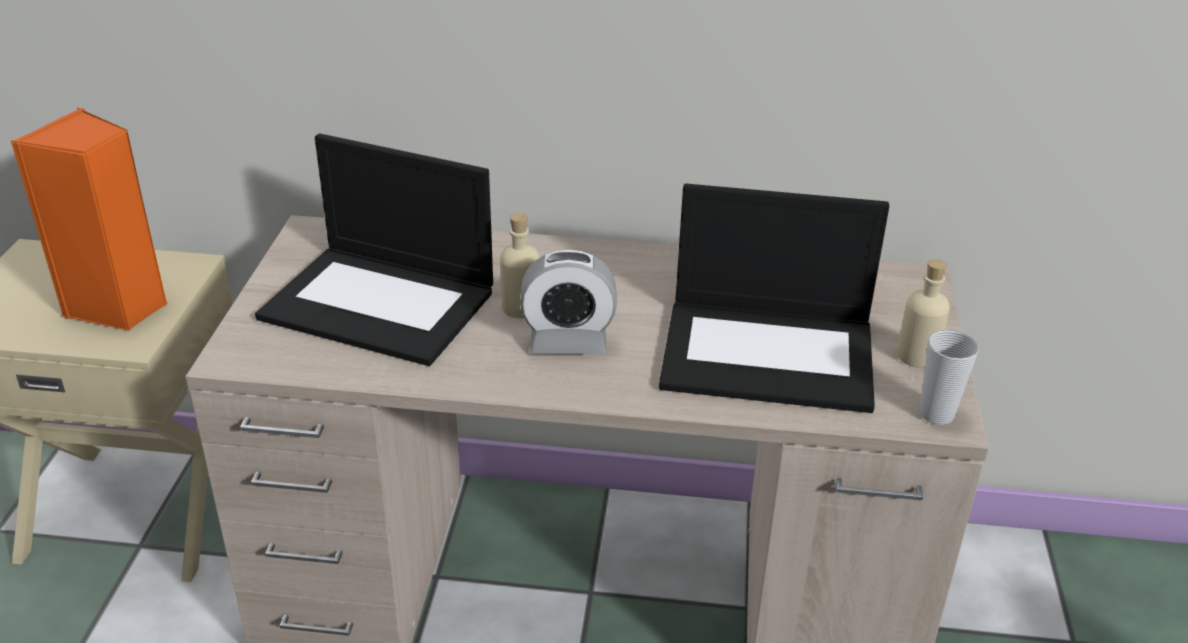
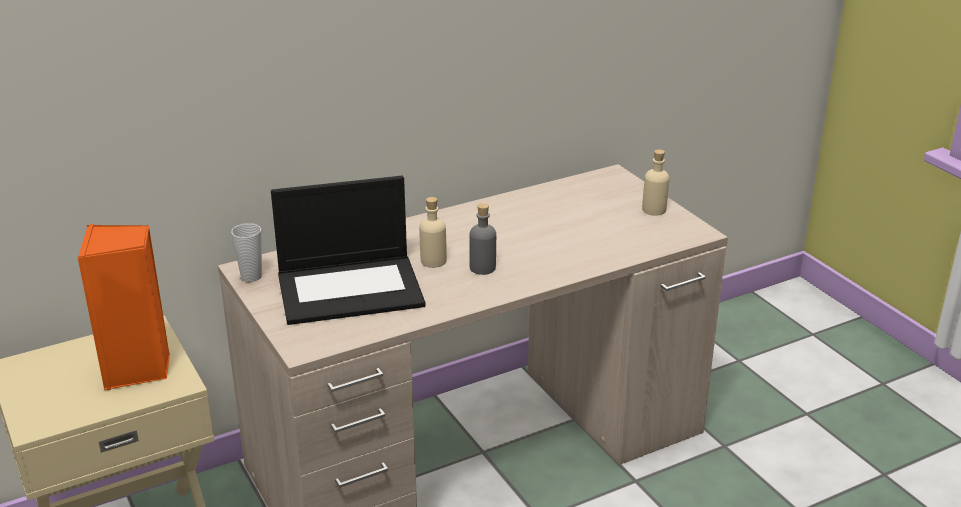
camera: 35 degrees left, 5 degrees down
(568, 343) = (482, 268): alarm clock -> grey bottle
(770, 355) = (588, 235): laptop -> none
(936, 414) = (691, 231): cup -> cup (251, 276)

